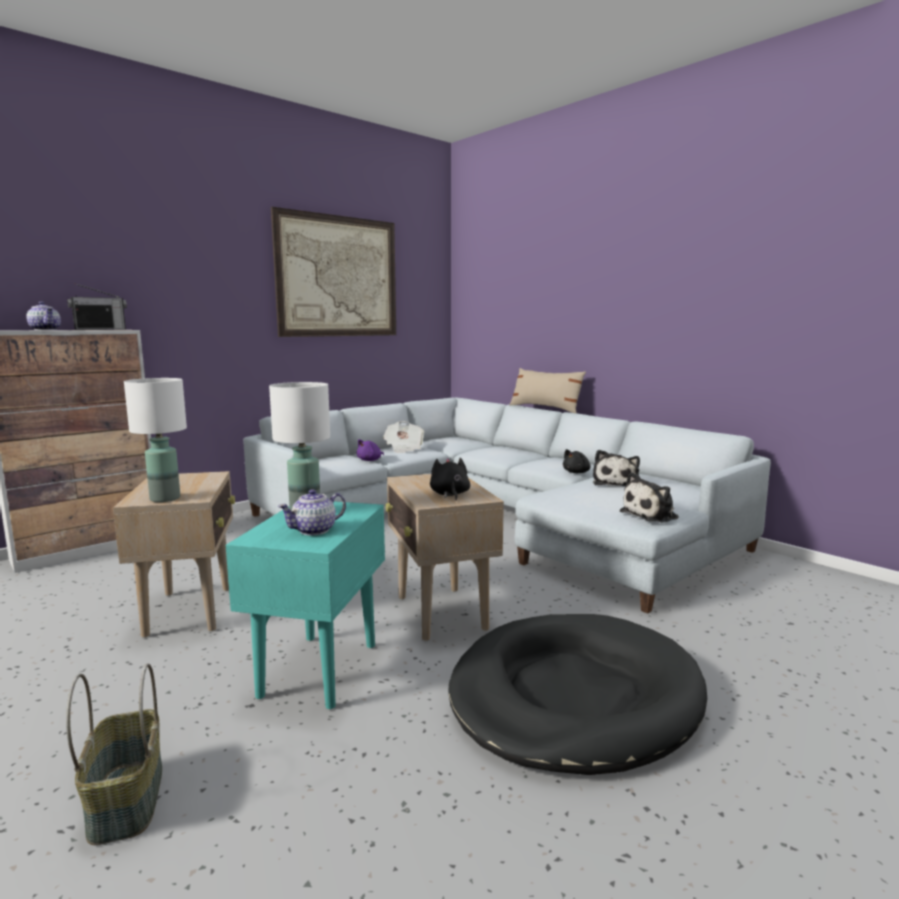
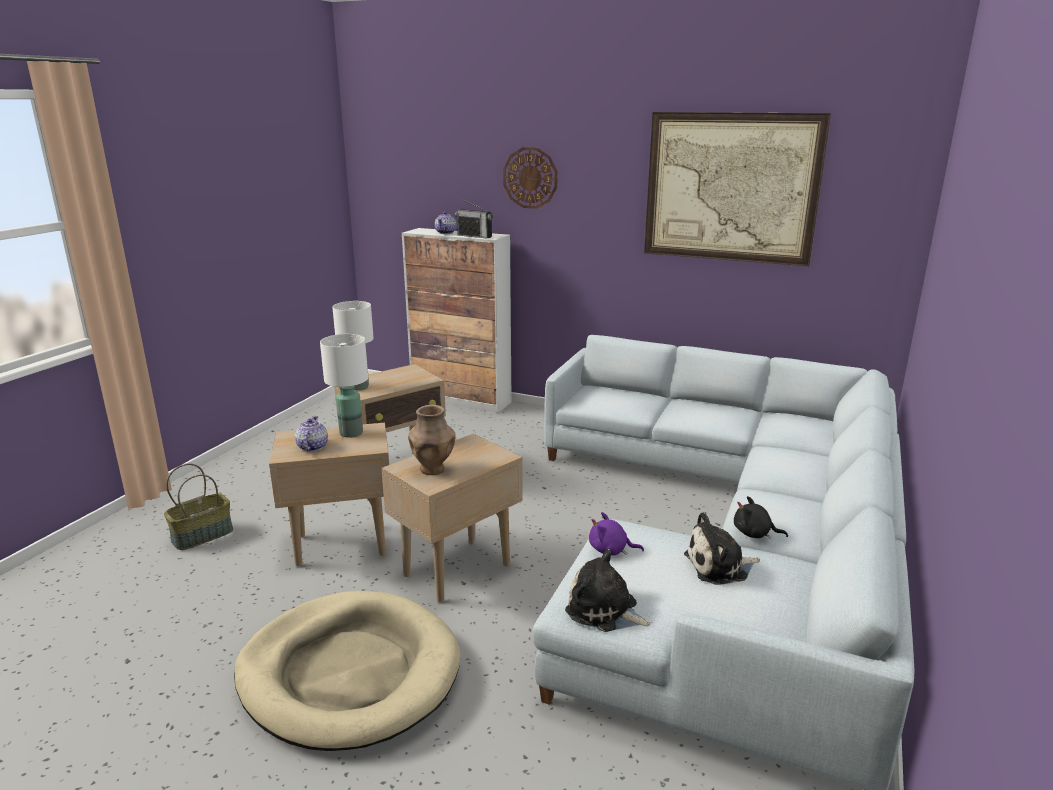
camera: 65 degrees right, 10 degrees up
(147, 264) = (530, 178): none -> wall clock
(315, 530) = (312, 447): teapot -> teapot turned 60 degrees clockwise
(318, 671) = (340, 545): turquoise side table -> beige side table
(370, 460) = (651, 412): purple plush toy -> purple plush toy (611, 550)
(403, 448) = (716, 413): newspaper -> none
(449, 494) = (432, 470): black plush toy -> brown vase
(545, 408) = (881, 433): beige pillow -> none
(574, 696) = (349, 673): black dog bed -> beige dog bed

